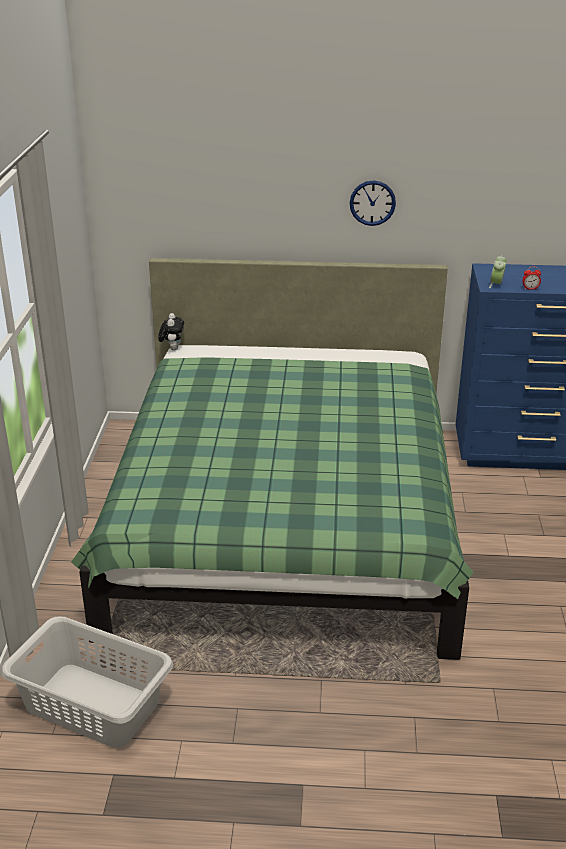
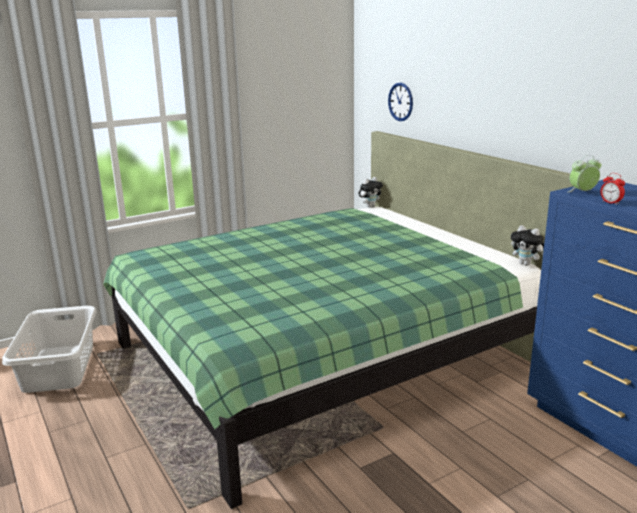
camera: 55 degrees right, 10 degrees down
(372, 203) = (523, 97): wall clock -> wall clock (400, 102)
(411, 353) = (526, 264): none -> plush toy

